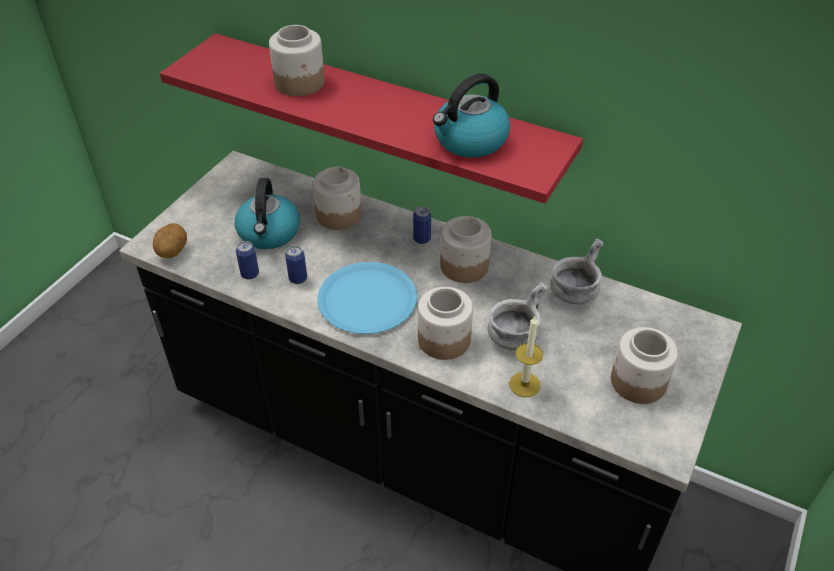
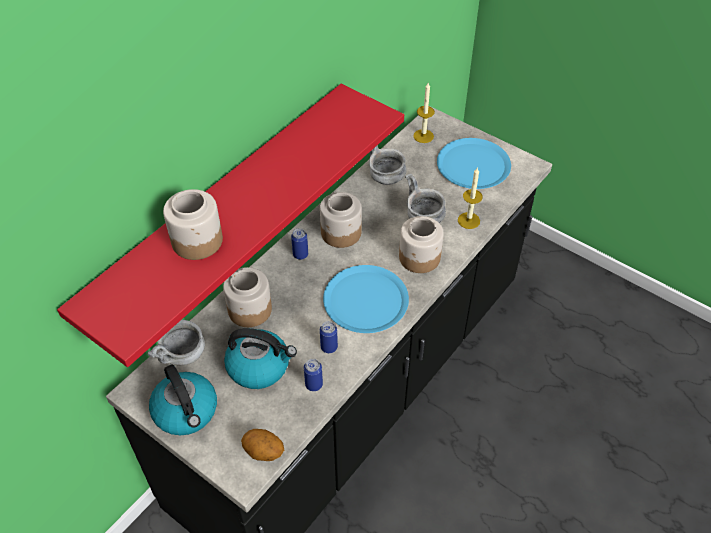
camera: 80 degrees left, 5 degrees up
(278, 183) = (183, 355): none -> grey bowl
(470, 141) = (328, 141): kettle -> kettle (186, 412)
(637, 382) = (473, 165): jar -> blue plate
(671, 322) = (423, 136): none -> candle

